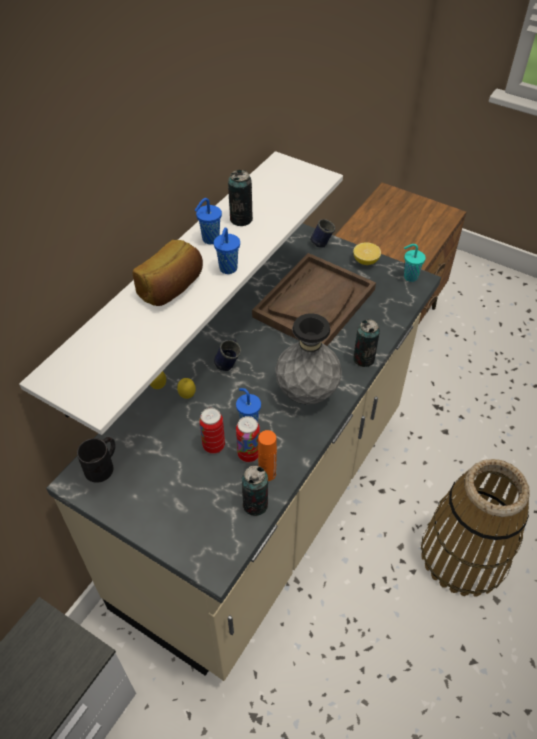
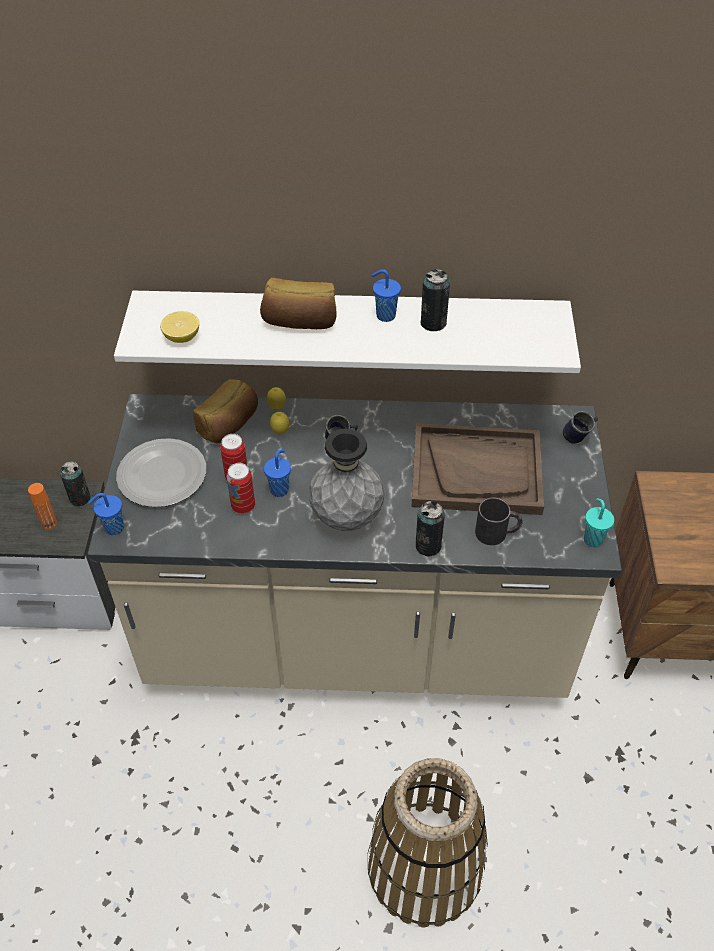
camera: 60 degrees right, 0 degrees up
(103, 465) = (170, 415): black mug -> black mug (497, 533)
(150, 426) = (229, 424): none -> bread
(171, 500) = (162, 476): none -> plate
(228, 269) = (353, 345): blue cup -> blue cup (113, 528)
(255, 505) = (191, 535): can -> can (80, 498)
(267, 473) = (230, 529): orange bottle -> orange bottle (49, 523)
(365, 261) = (582, 489): lemon -> lemon (182, 337)

